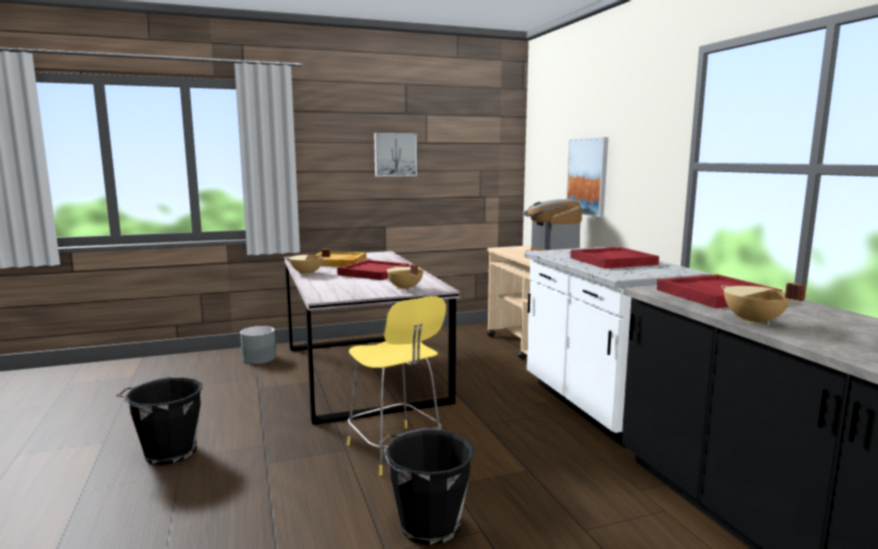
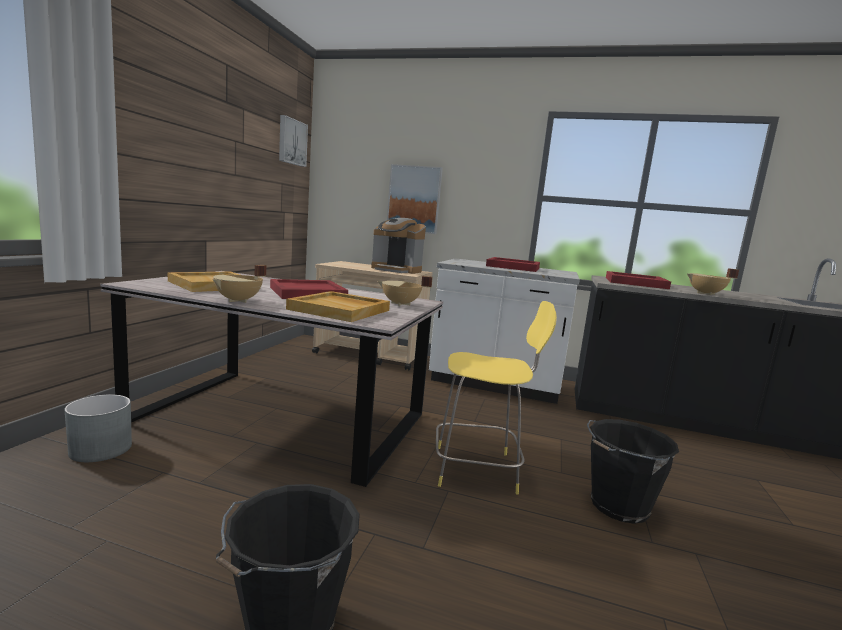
camera: 55 degrees left, 0 degrees up
(339, 286) = (340, 310): none -> beige tray
(395, 154) = (218, 151): picture -> picture (291, 142)

